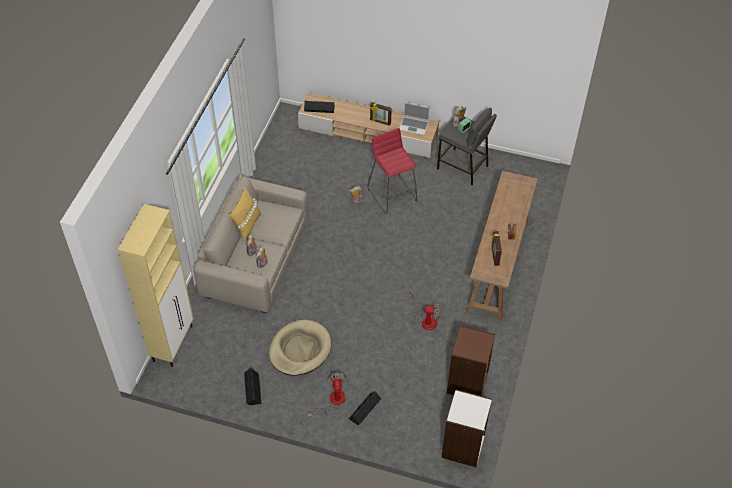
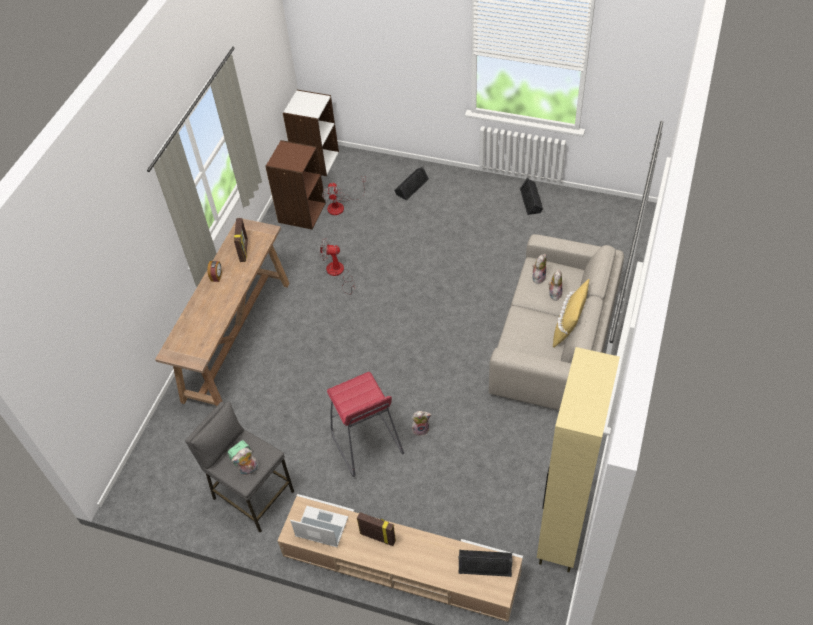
camera: 175 degrees left, 0 degrees up
(173, 343) = (631, 241): beige cabinet -> beige cabinet (561, 536)
(300, 349) = (484, 238): beige dog bed -> none
(332, 401) = (445, 192): fan -> fan (340, 205)

